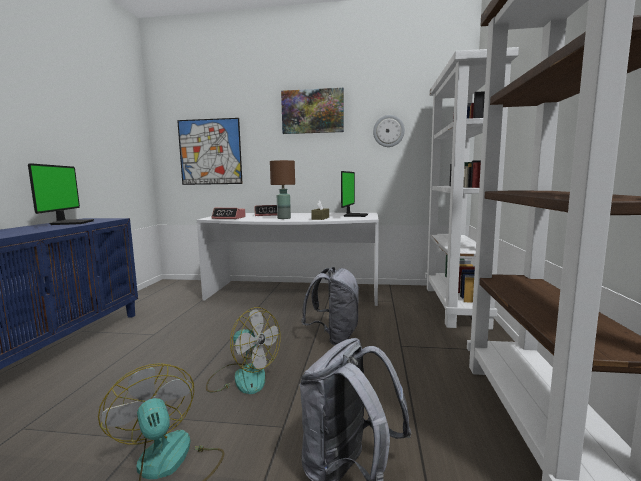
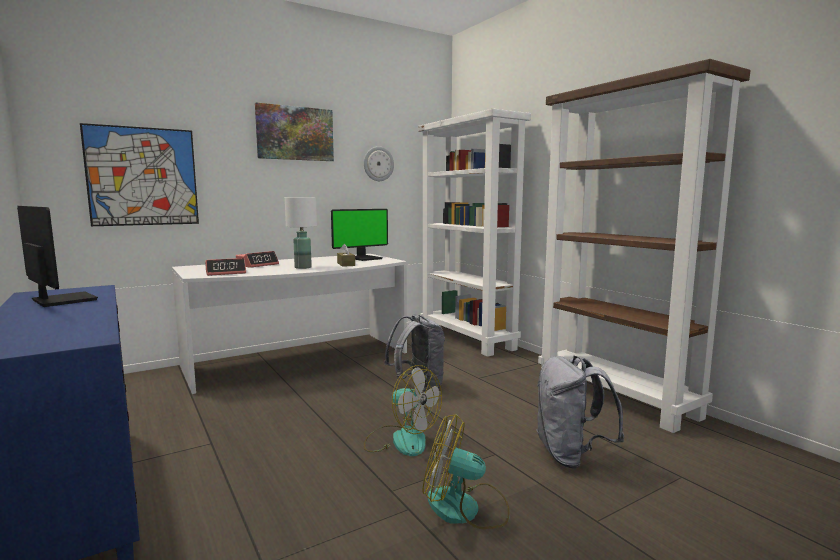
camera: 40 degrees left, 0 degrees up
(243, 377) = (401, 439): fan -> fan turned 45 degrees clockwise
(283, 218) = (303, 267): brown table lamp -> white table lamp
(354, 215) = (365, 258): monitor -> monitor turned 75 degrees clockwise

